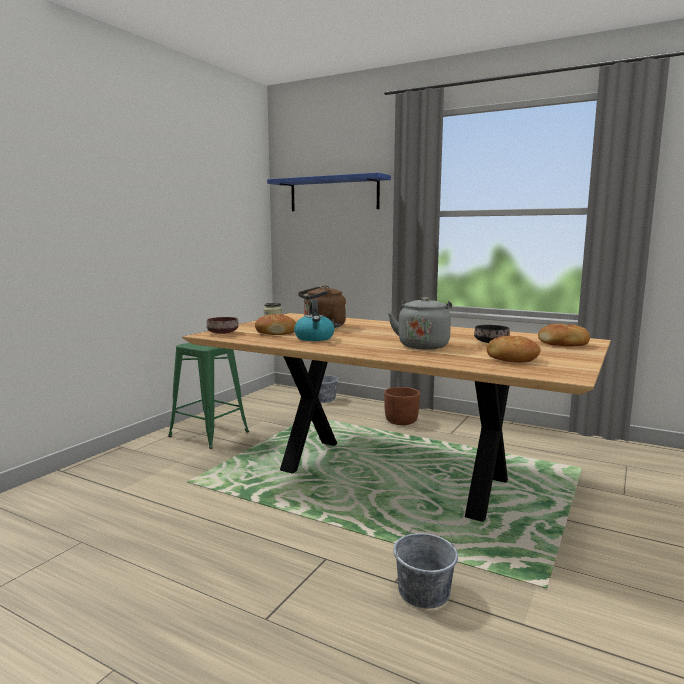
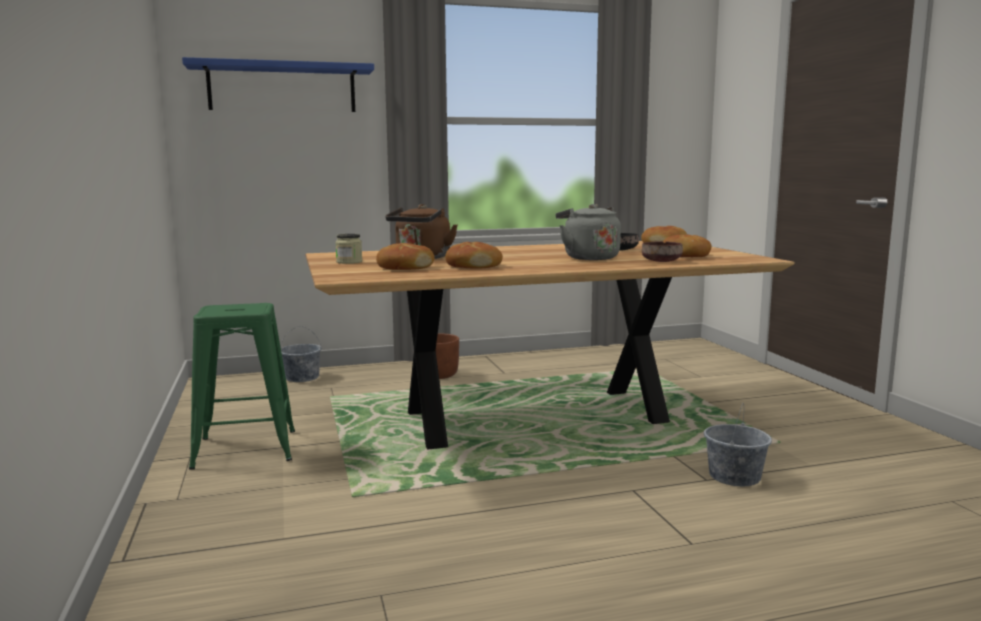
camera: 45 degrees left, 0 degrees up
(222, 333) = (348, 276): brown bowl -> brown bowl (661, 261)
(314, 338) = (473, 266): kettle -> bread

